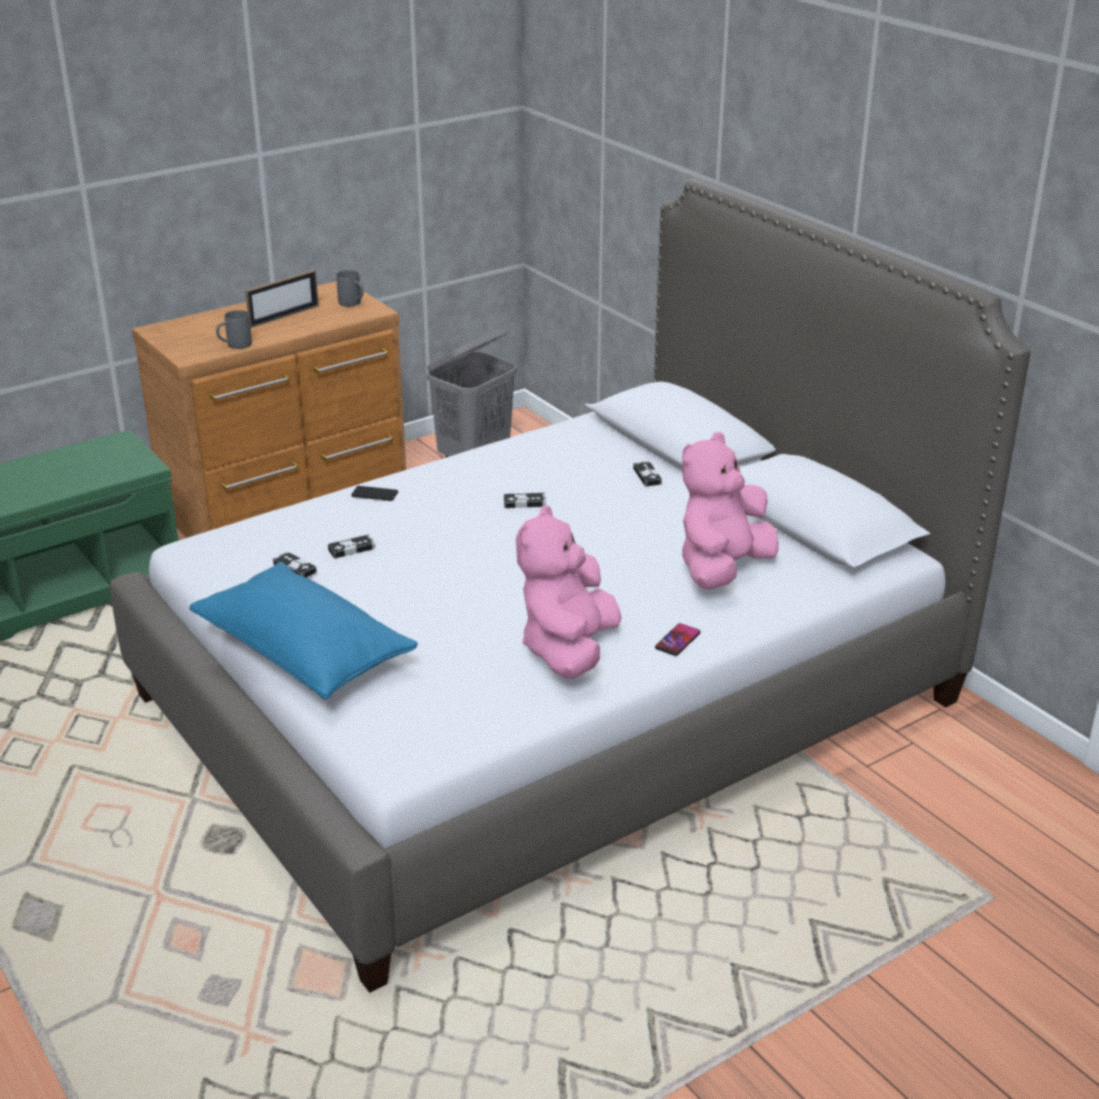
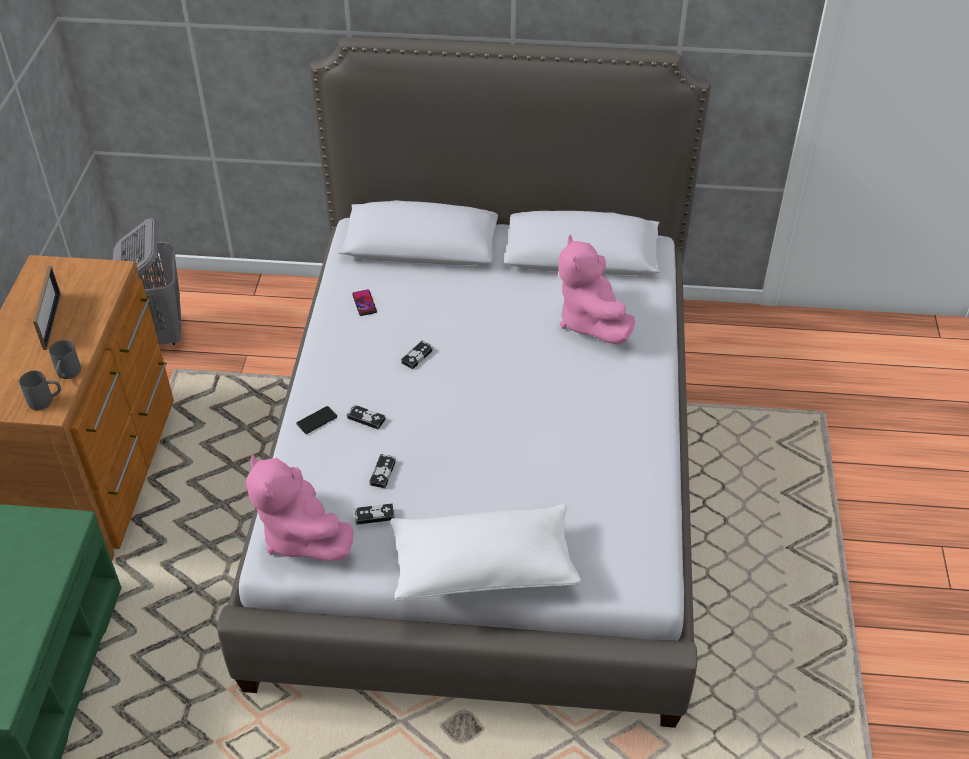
camera: 50 degrees left, 15 degrees up
(304, 653) = (483, 567): blue pillow -> white pillow
(353, 304) = (84, 274): grey mug -> grey mug (46, 401)
(568, 650) = (608, 439): pink plush toy -> pink plush toy (301, 535)
(647, 476) = (448, 283): game controller -> game controller (366, 418)
(677, 640) = (645, 387): phone -> phone (364, 303)

